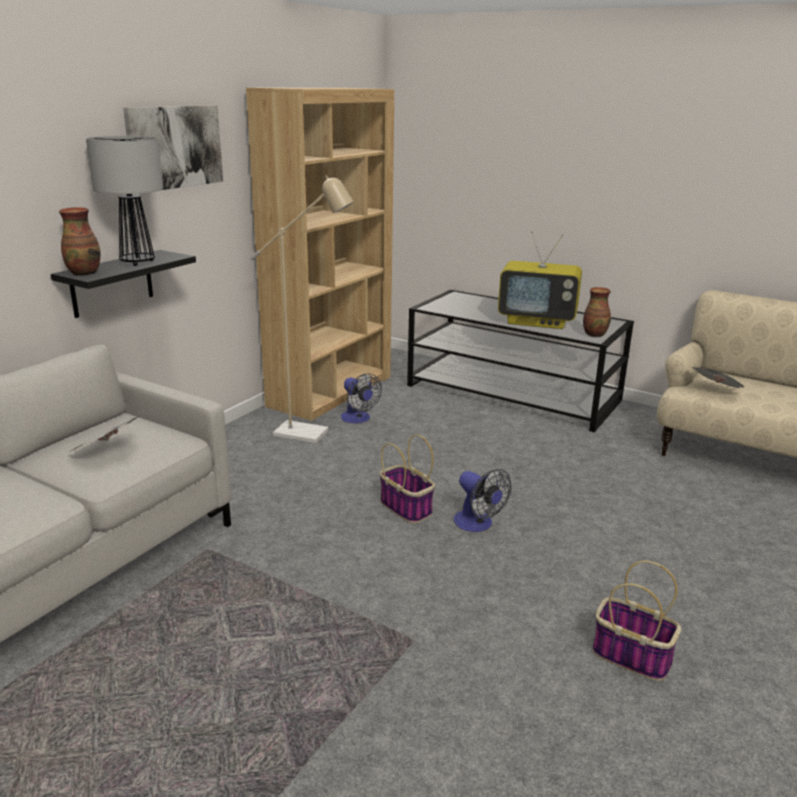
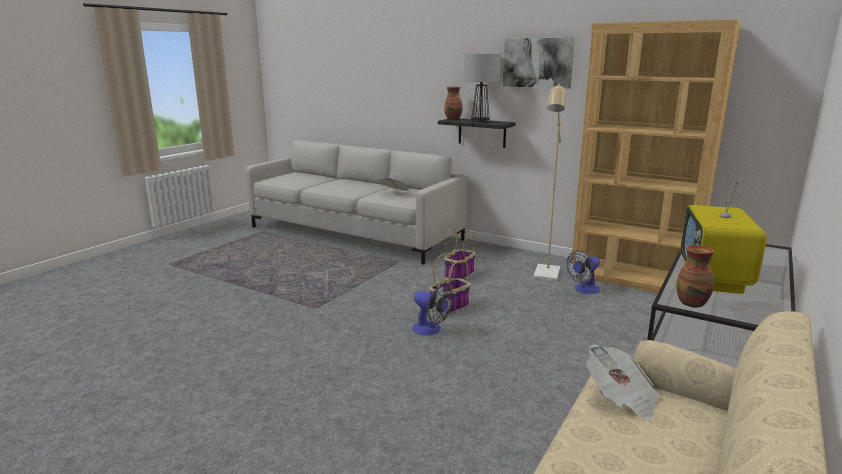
camera: 90 degrees right, 5 degrees down
(478, 524) = (431, 330): fan -> fan turned 105 degrees counterclockwise
(629, 656) = (279, 371): basket -> basket (459, 274)

